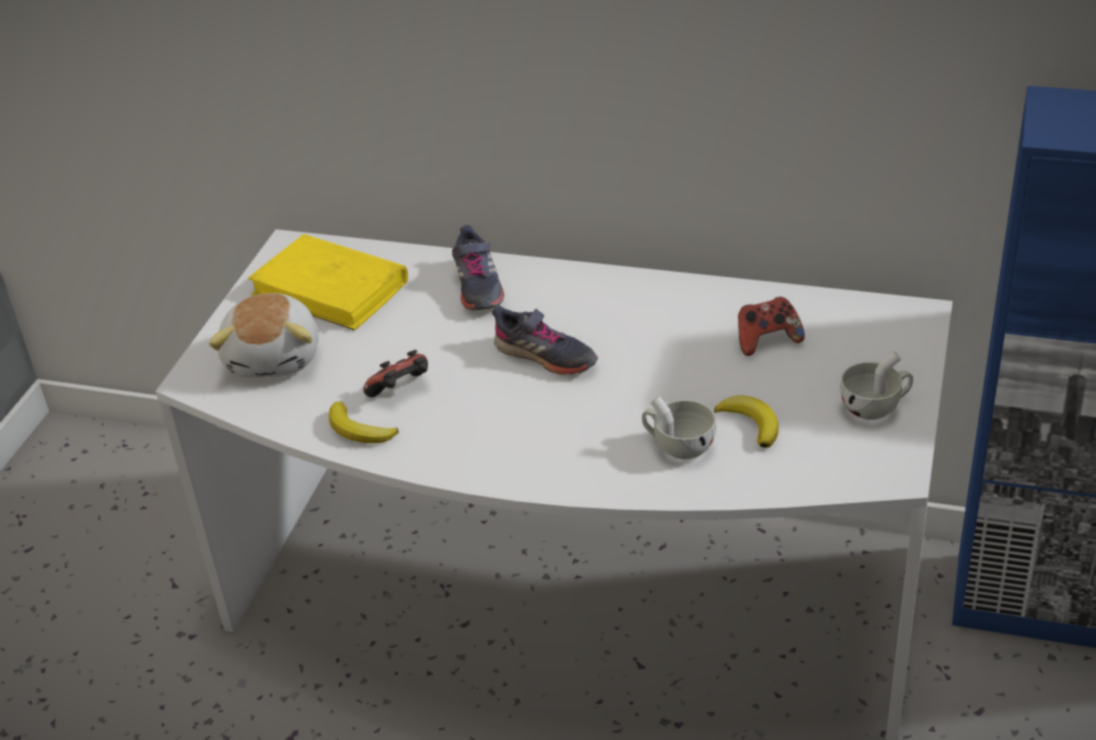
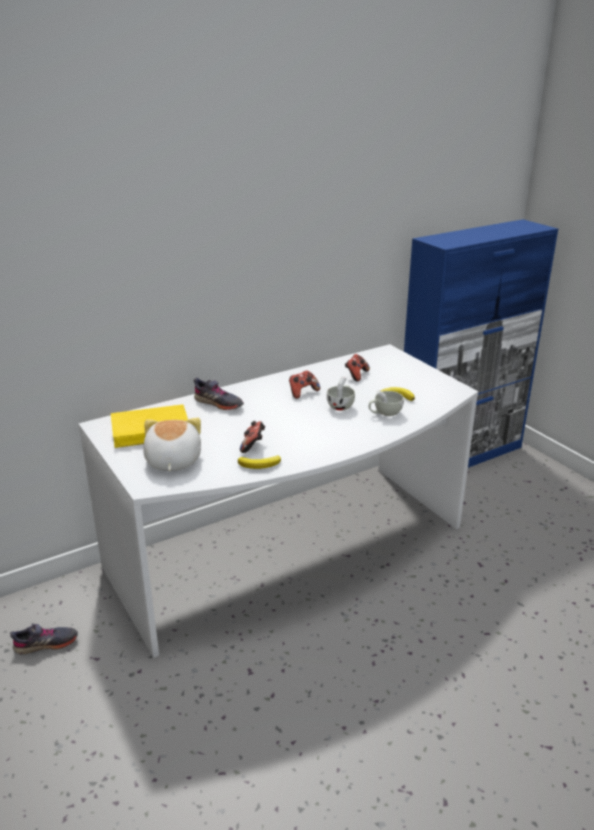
camera: 50 degrees left, 10 degrees down
(275, 357) = (172, 461): plush toy -> plush toy turned 135 degrees counterclockwise
(545, 356) = (288, 411): grey shoe -> grey shoe (46, 644)
(624, 331) = (302, 392): none -> game controller
(876, 407) = (421, 377): white cup -> white cup (341, 405)

